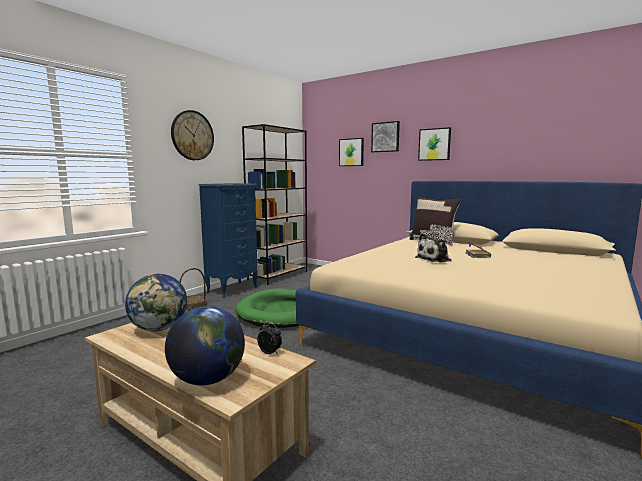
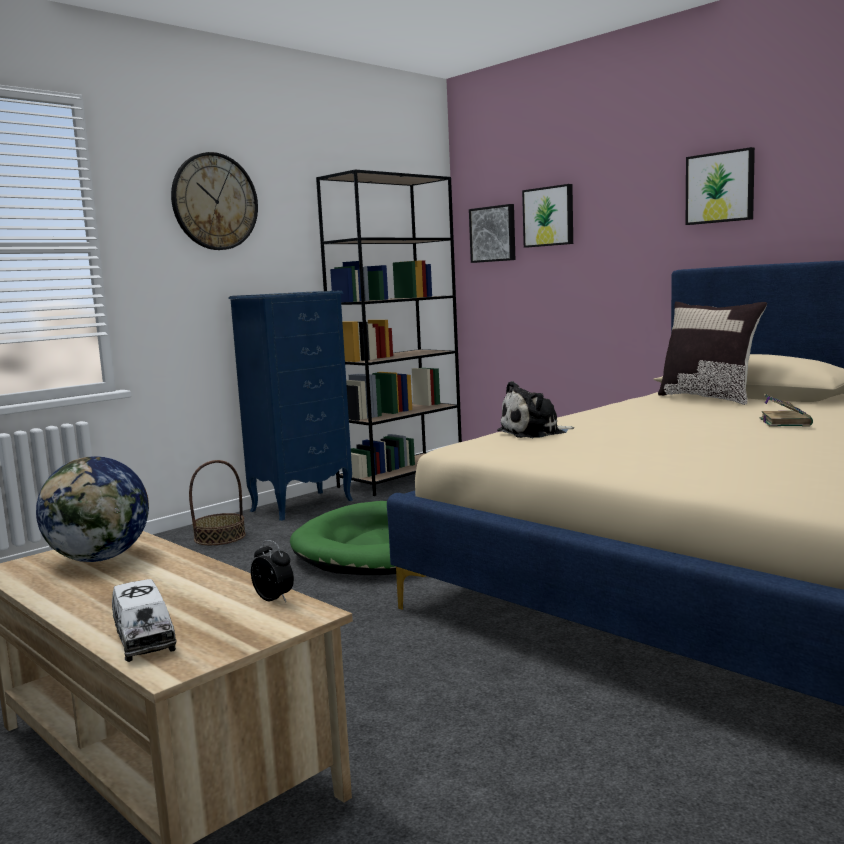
camera: 10 degrees right, 0 degrees up
(208, 379) = (144, 638): globe -> toy truck
(385, 137) = (617, 179): picture -> picture (493, 234)
(435, 259) = (681, 431): plush toy -> plush toy (536, 434)

